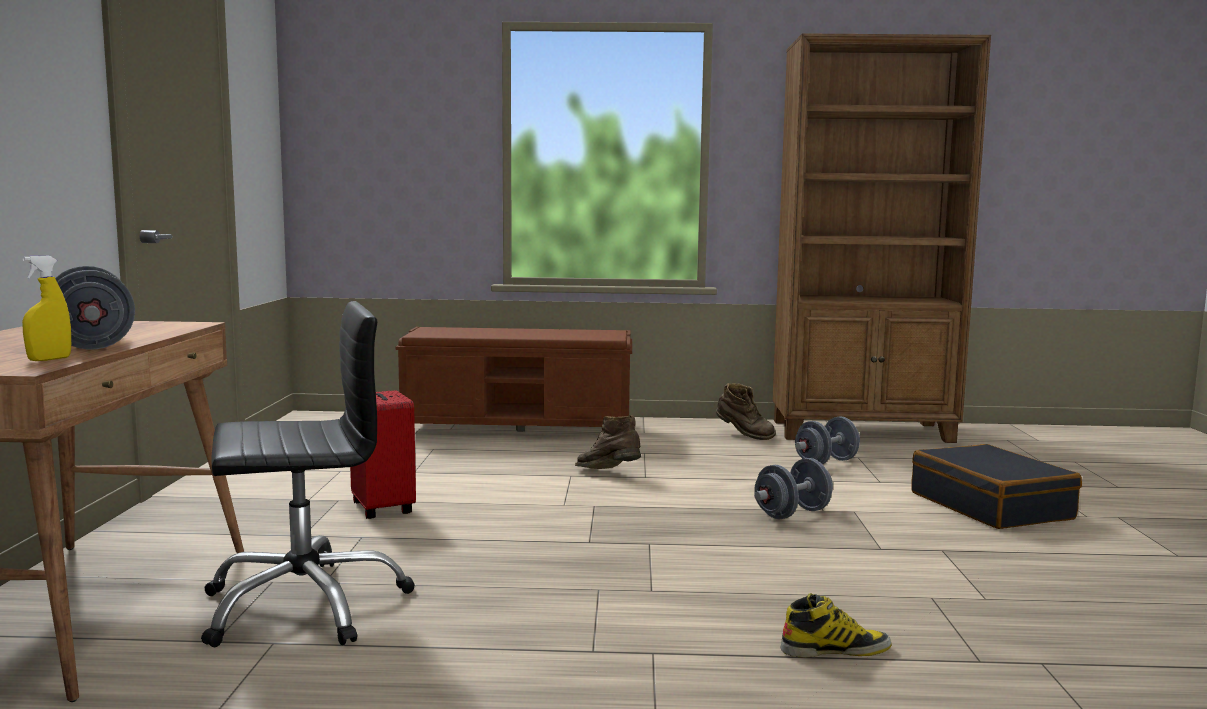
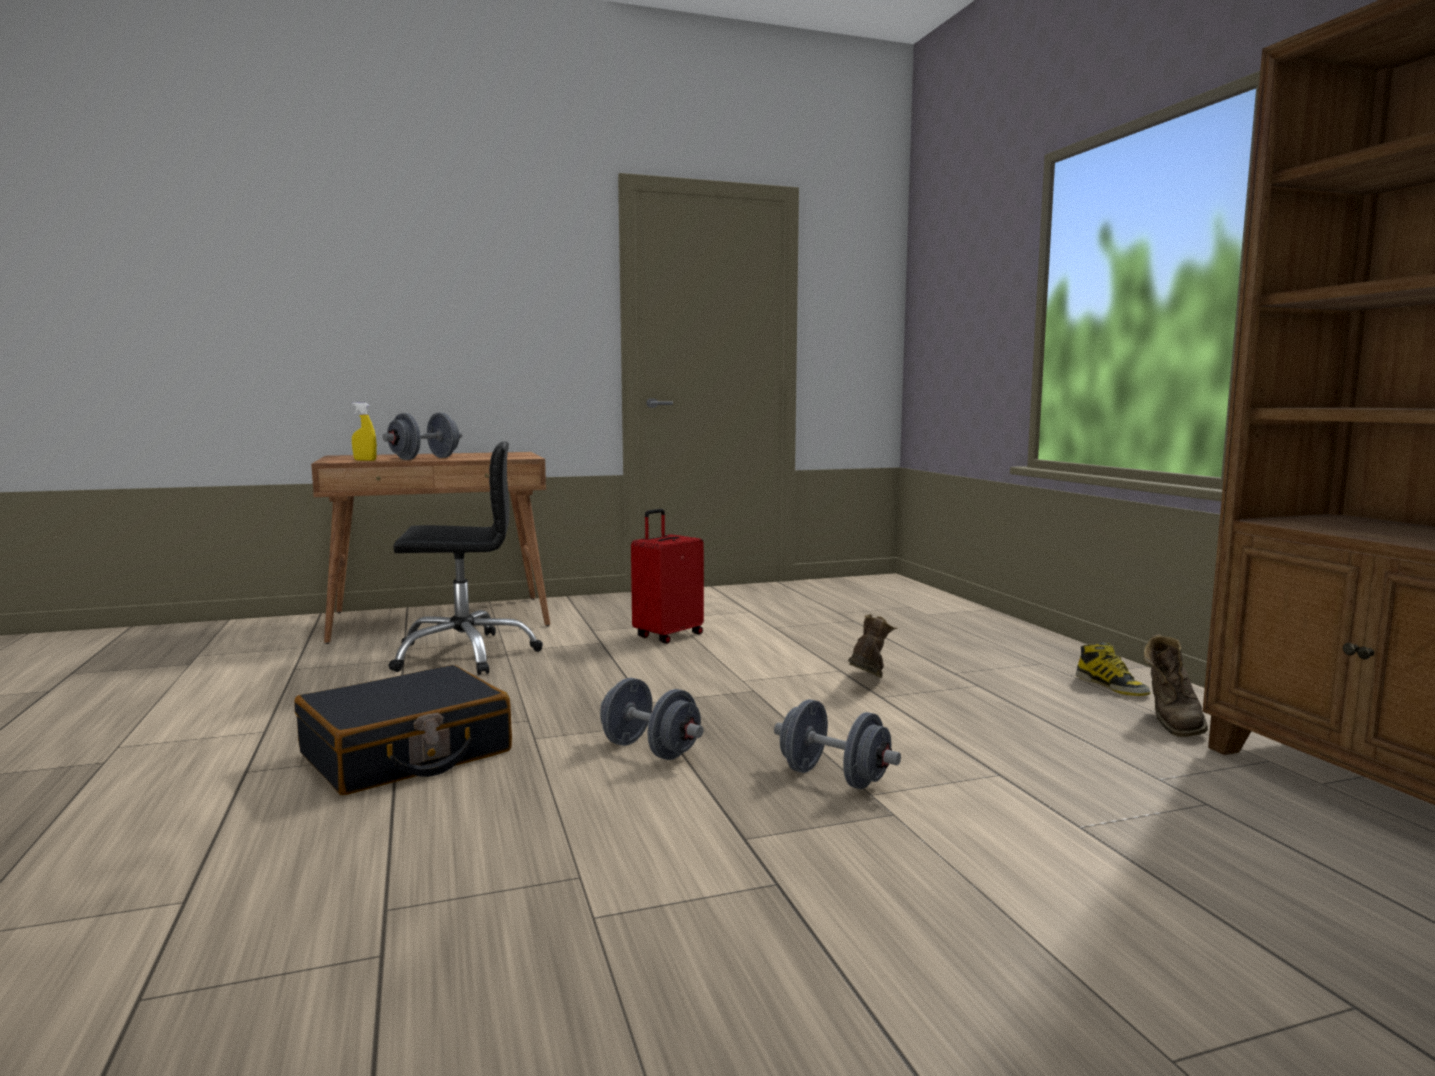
camera: 70 degrees right, 0 degrees up
(304, 605) = (464, 654): black office chair -> black office chair turned 60 degrees counterclockwise
(520, 430) = (970, 633): brown bench -> none
(826, 462) = (1126, 782): grey dumbbell -> grey dumbbell (650, 750)
(835, 650) = (409, 826): boot -> boot (1112, 686)
(991, 506) = (1080, 933): black suitcase -> black suitcase (406, 754)

